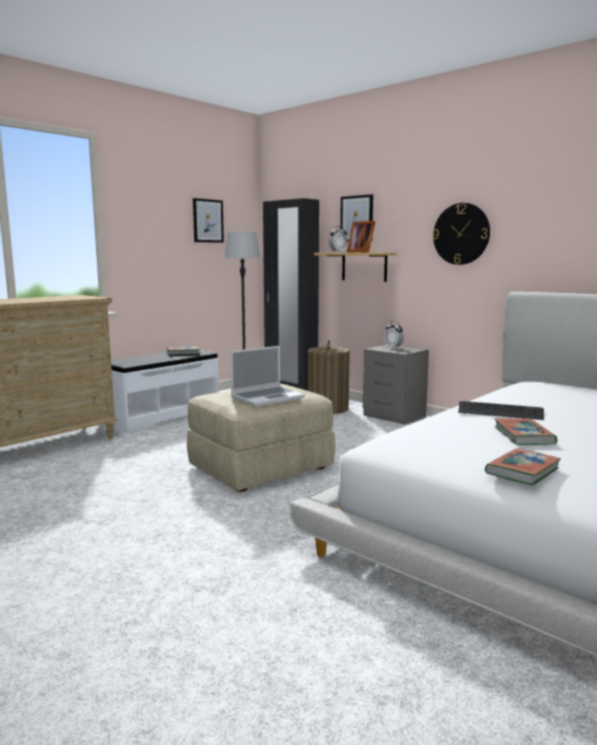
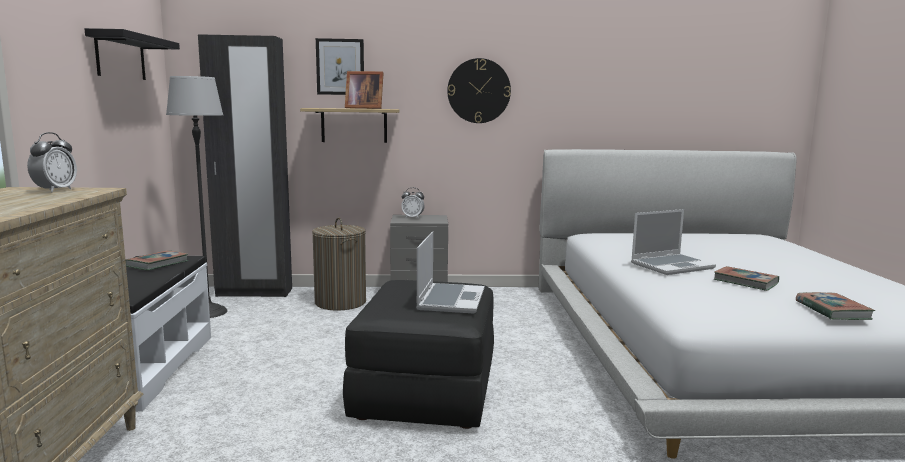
camera: 45 degrees left, 0 degrees up
(208, 221) = (120, 57): picture -> black shelf
(261, 467) = (425, 391): beige ottoman -> black ottoman
(338, 252) = (330, 108): alarm clock -> alarm clock (55, 190)
(500, 412) = (672, 266): keyboard -> laptop

